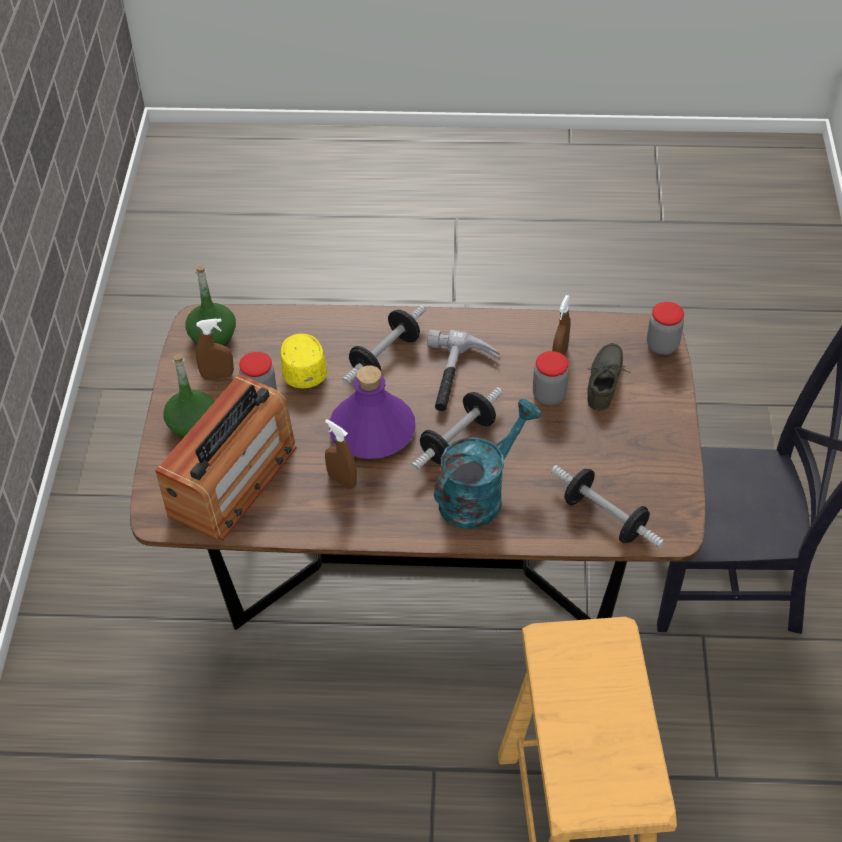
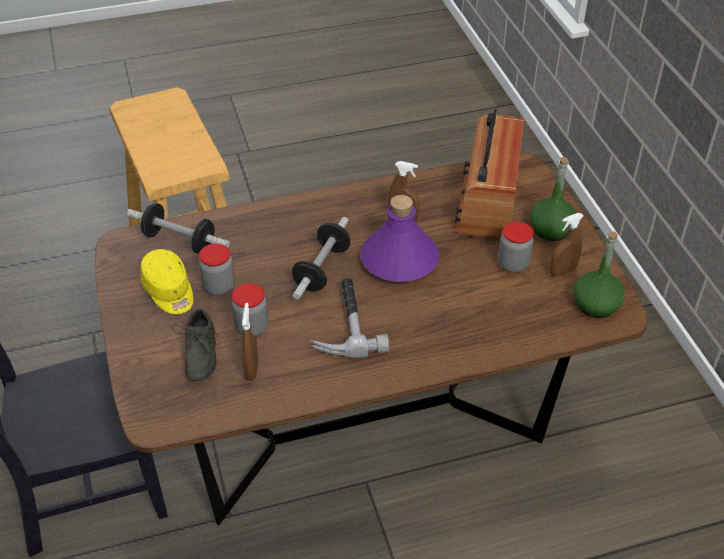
camera: 160 degrees right, 5 degrees down
(302, 366) = (493, 298): yellow cap -> yellow cap (169, 291)
(385, 357) = (423, 326): dumbbell -> none
(479, 494) = (288, 234): turquoise watering can -> none
(662, 345) = (145, 408): jar -> jar (219, 287)

